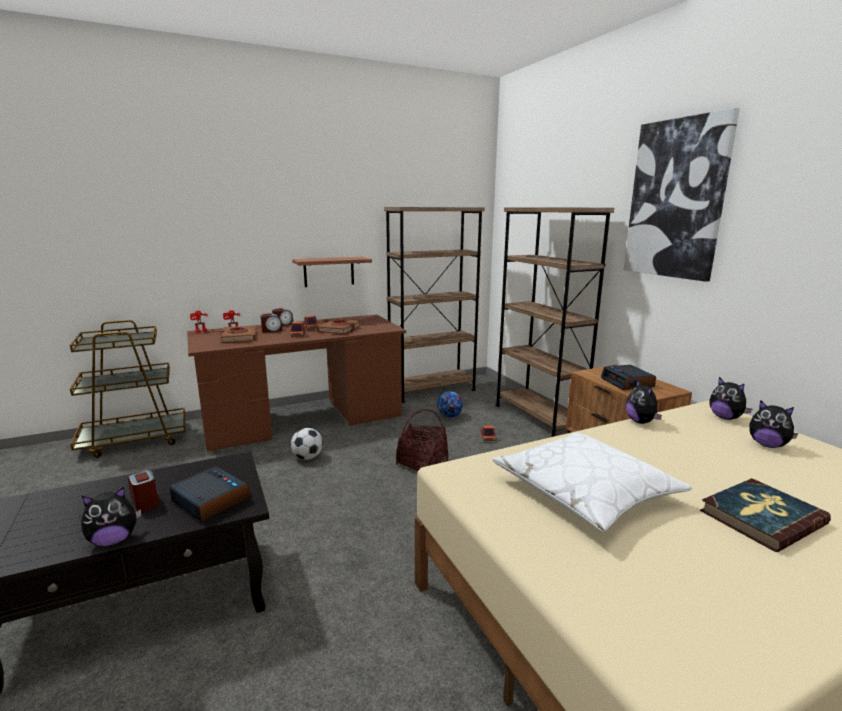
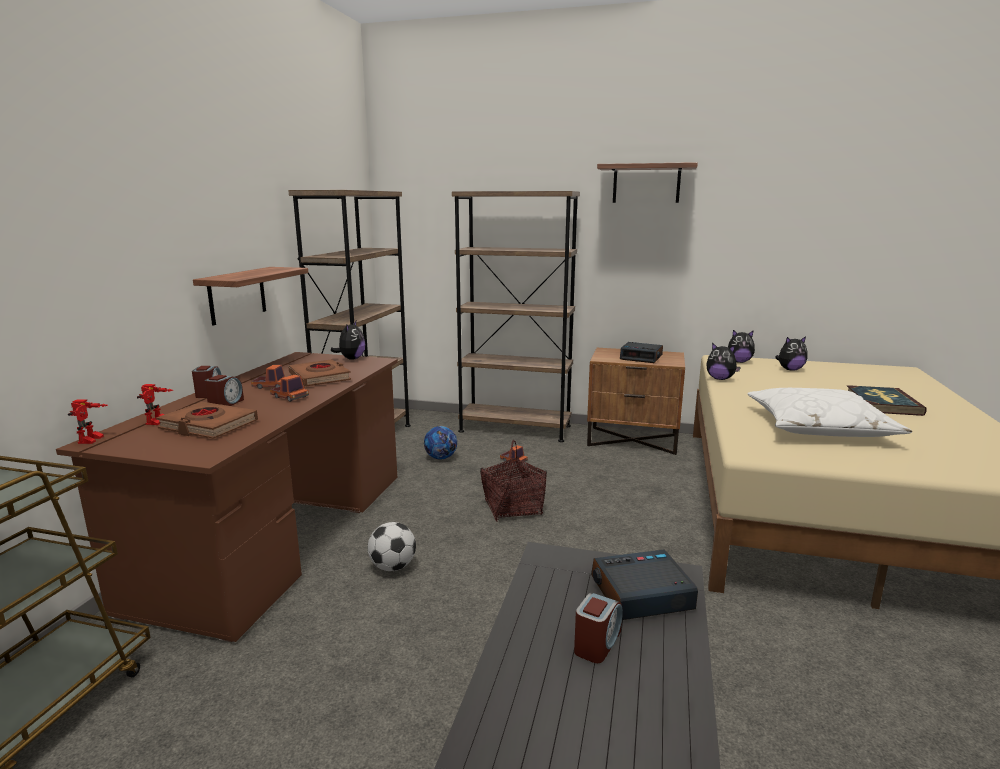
camera: 50 degrees left, 0 degrees up
(114, 540) = (688, 684): plush toy -> plush toy (351, 359)
(145, 502) = (597, 643): alarm clock -> alarm clock turned 120 degrees clockwise
(676, 199) = (646, 184): picture -> shelf

